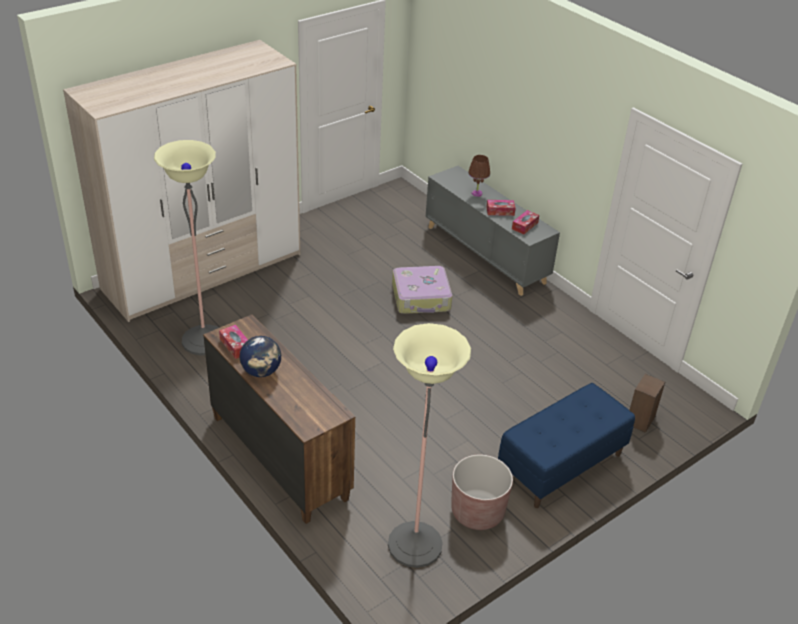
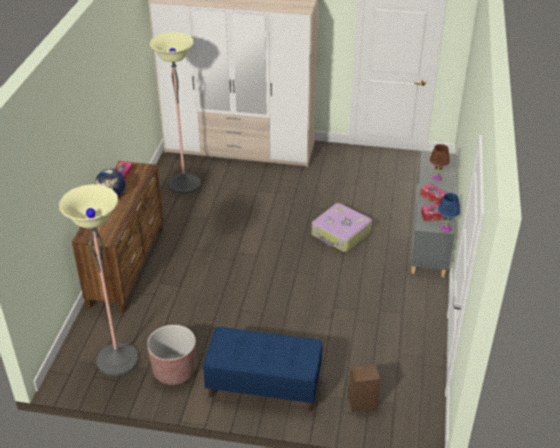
camera: 50 degrees right, 0 degrees up
(547, 231) = (445, 228): none -> blue table lamp

